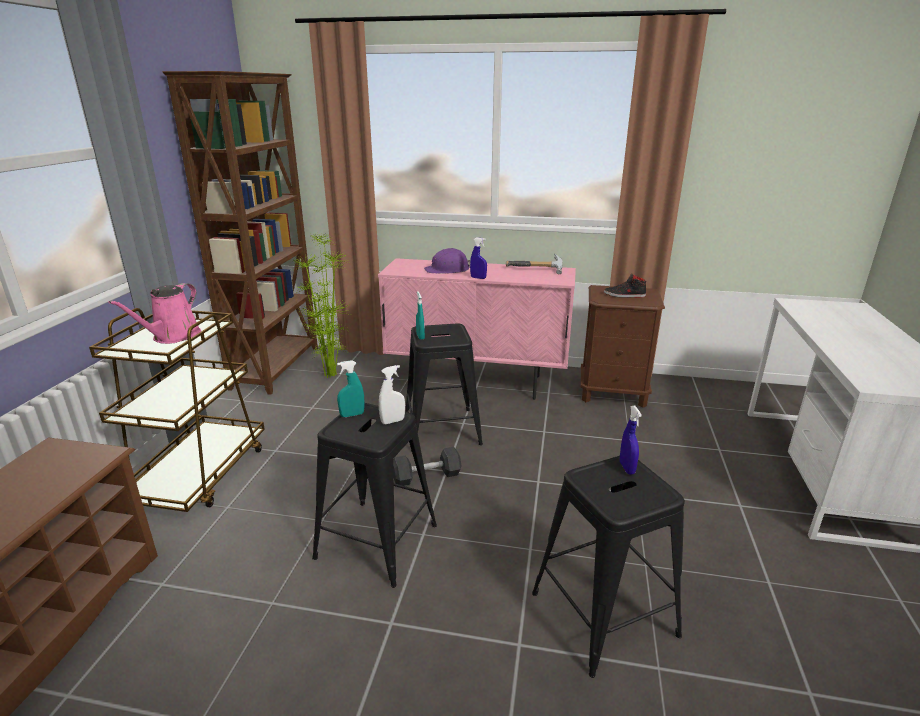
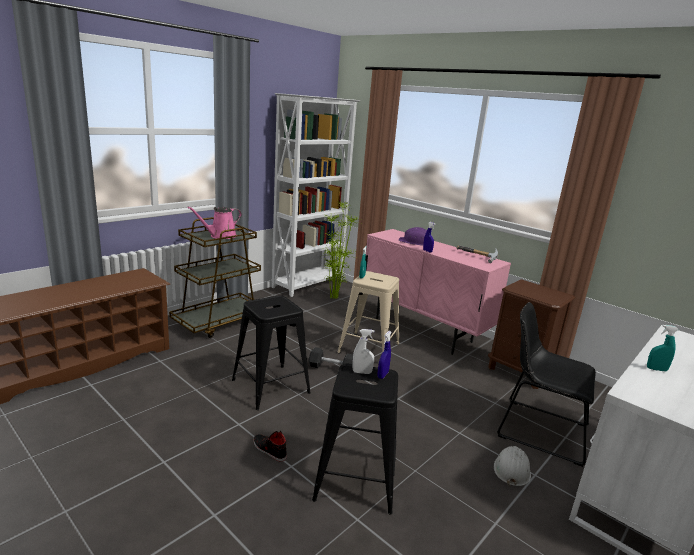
camera: 30 degrees right, 5 degrees down
(277, 367) = (309, 284): brown bookcase -> white bookcase
(352, 415) = (271, 299): turquoise spray bottle -> turquoise spray bottle (656, 369)
(392, 421) = (287, 309): white spray bottle -> white spray bottle (362, 372)
(442, 429) = (369, 348): black stool -> beige stool
(624, 295) = (536, 291): black shoe -> black shoe (269, 450)
(691, 452) = (538, 429): none -> black chair
(718, 510) = (511, 469): none -> white hard hat

